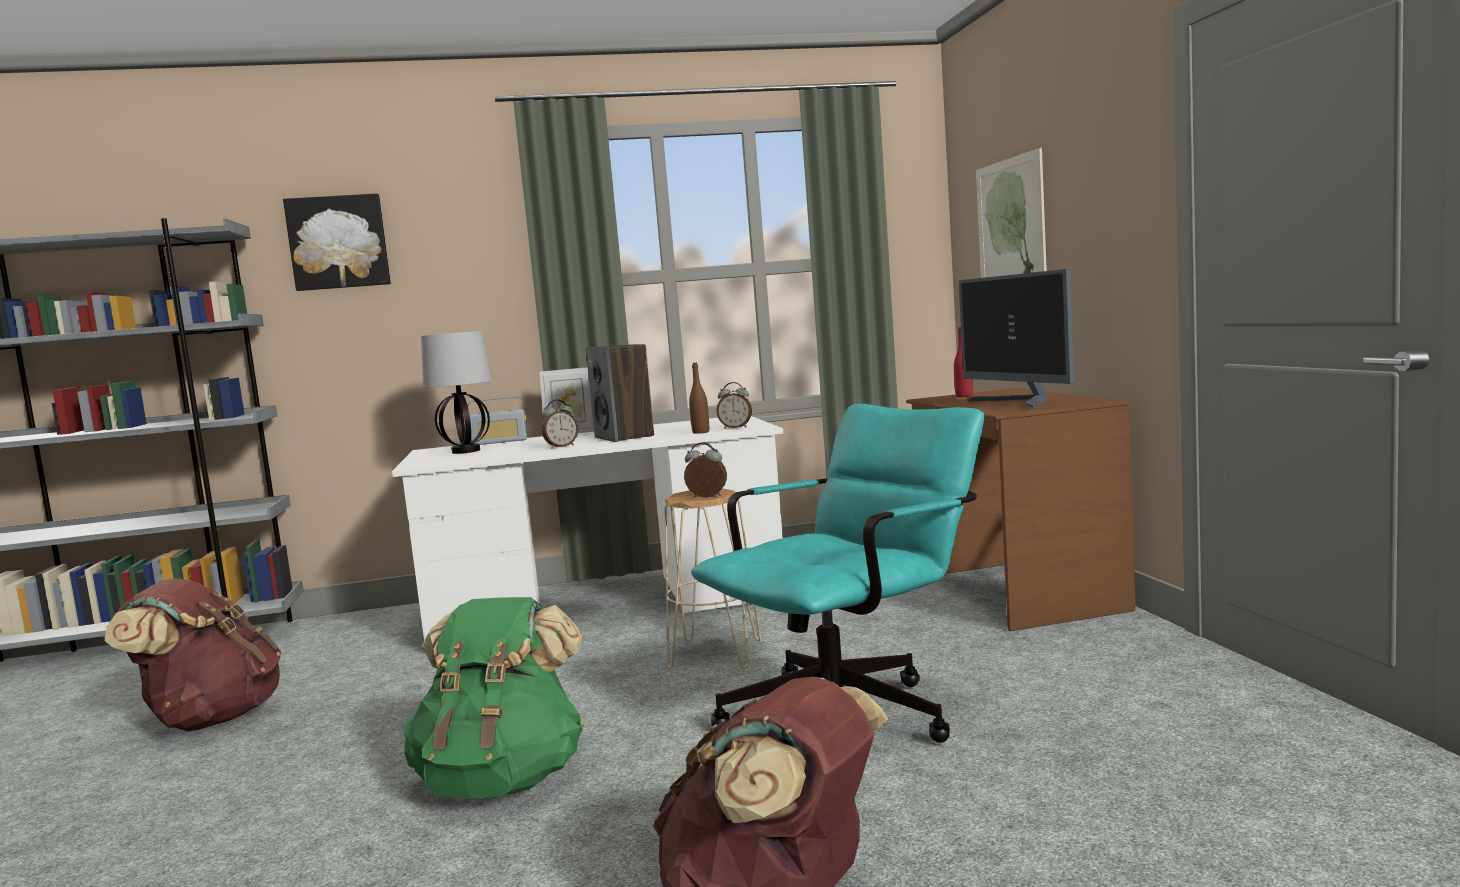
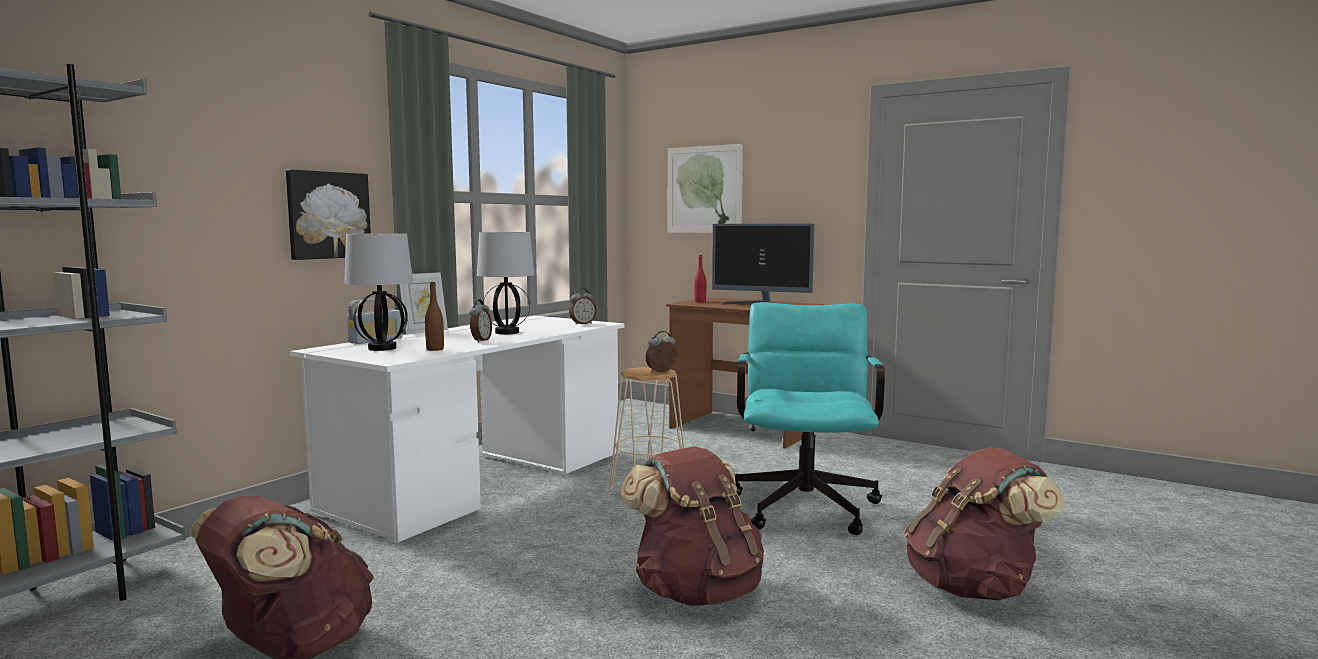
camera: 45 degrees left, 0 degrees up
(338, 242) = (200, 124): picture -> picture (328, 215)
(503, 779) = (696, 591): green backpack -> brown backpack
(624, 437) = (508, 332): speaker -> table lamp
(701, 432) = (567, 327): brown bottle -> brown bottle (435, 349)

